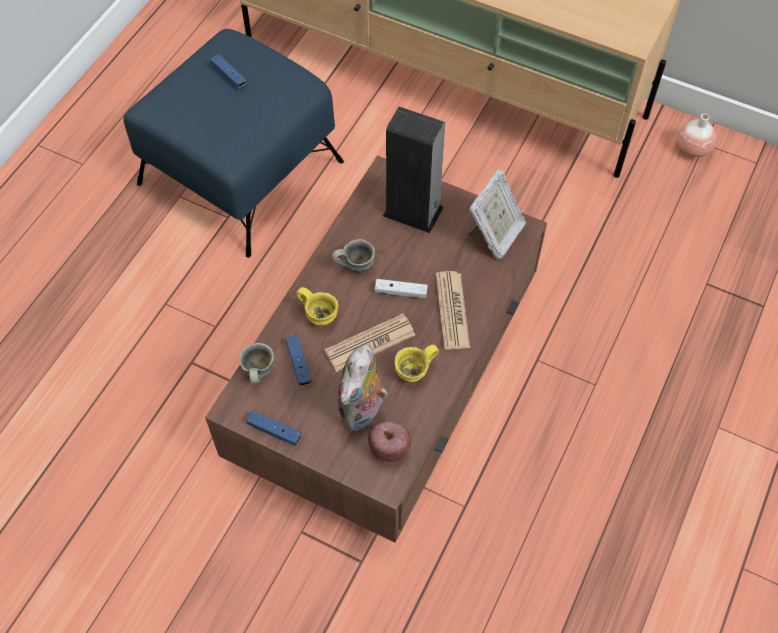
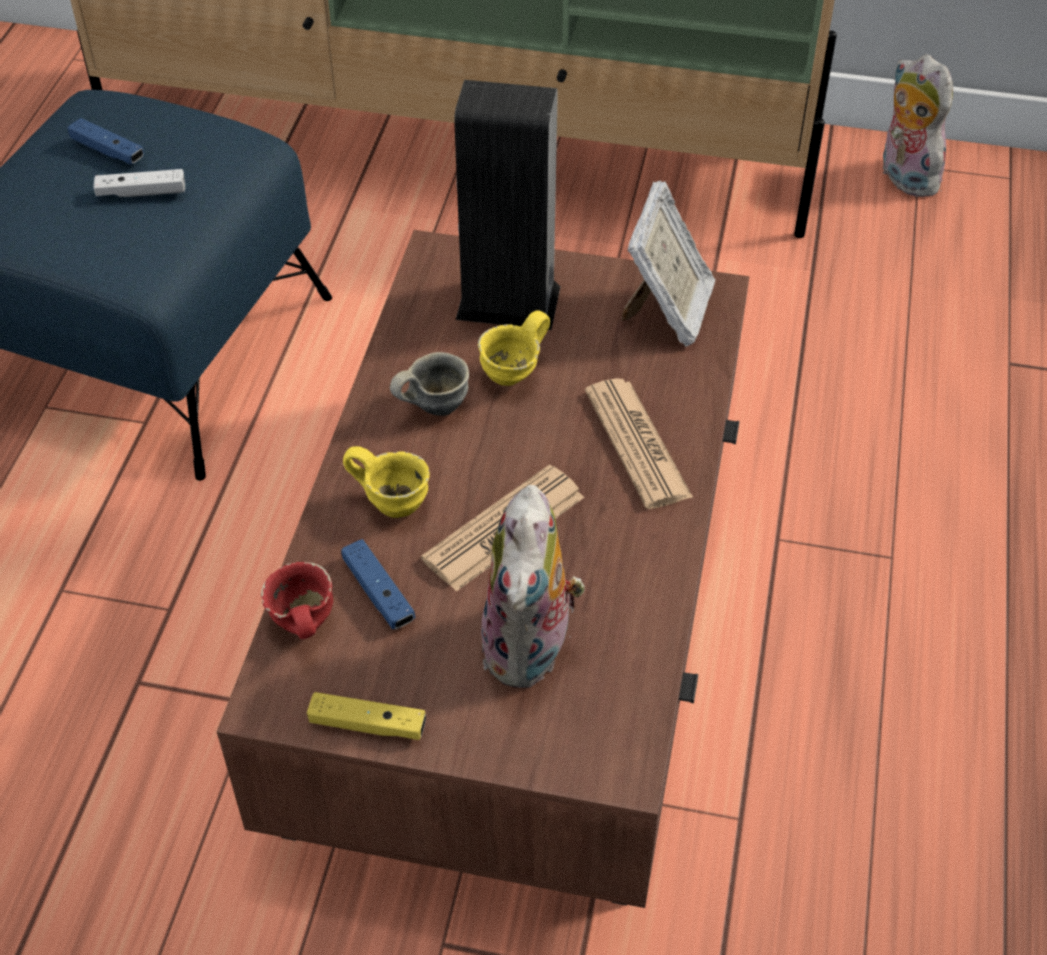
camera: 15 degrees left, 10 degrees down
(257, 373) = (300, 627): grey mug -> red mug
(274, 431) = (367, 724): blue game controller -> yellow game controller
(390, 449) = (607, 706): apple -> none
(401, 292) = (532, 433): white game controller -> white game controller (141, 192)
(415, 373) = (607, 562): yellow mug -> yellow mug (515, 376)
(692, 149) = (903, 177): vase -> plush toy

